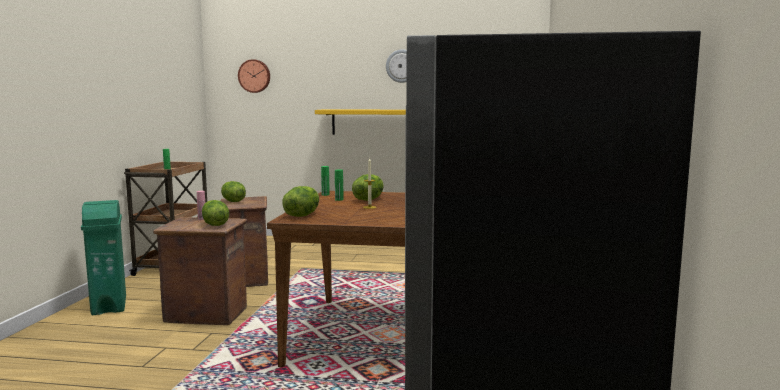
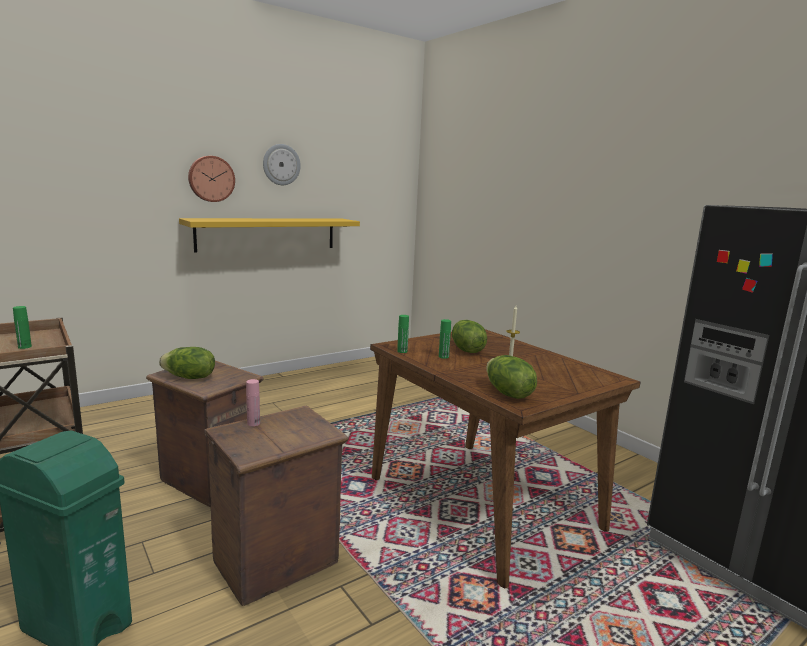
camera: 45 degrees left, 5 degrees up
(214, 225) = (304, 429): lettuce -> none
(254, 76) = (59, 165): wall clock -> wall clock (211, 179)

